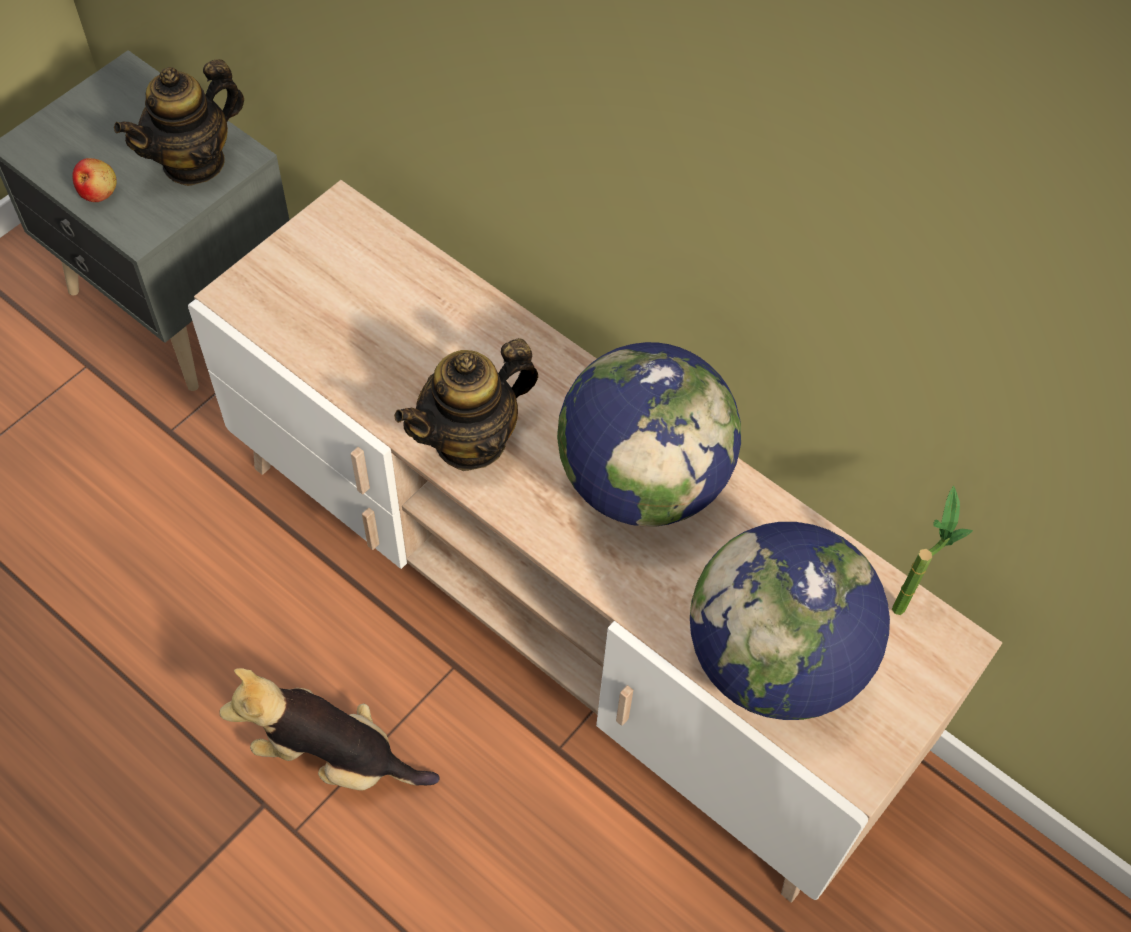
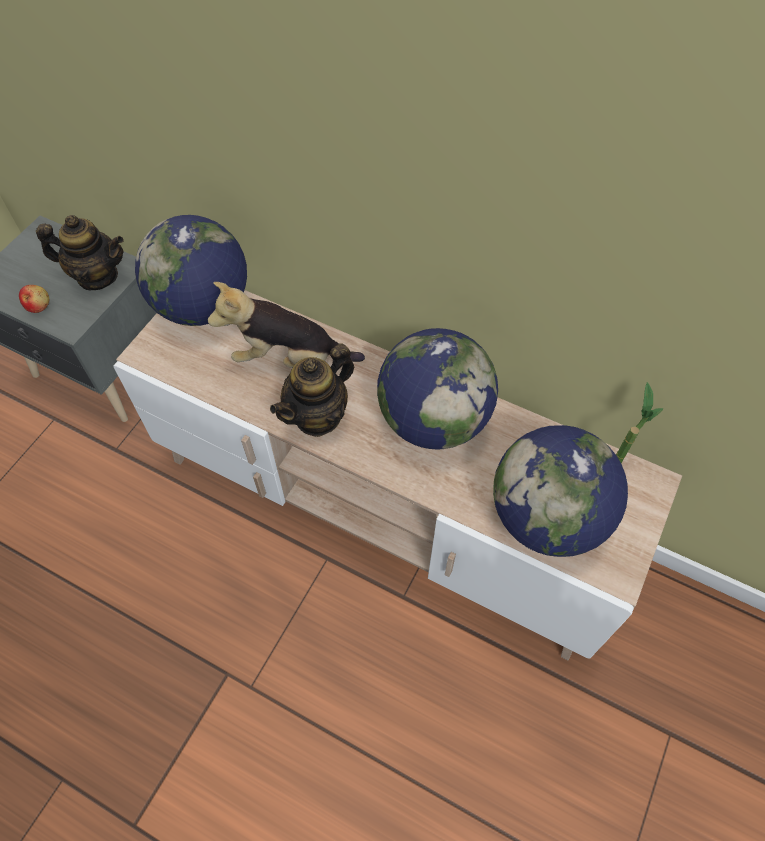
camera: 10 degrees left, 0 degrees up
(194, 162) = (97, 276): teapot -> teapot turned 120 degrees counterclockwise
(334, 757) = (265, 633): plush toy -> plush toy (289, 358)
(339, 240) = (203, 306): none -> globe

